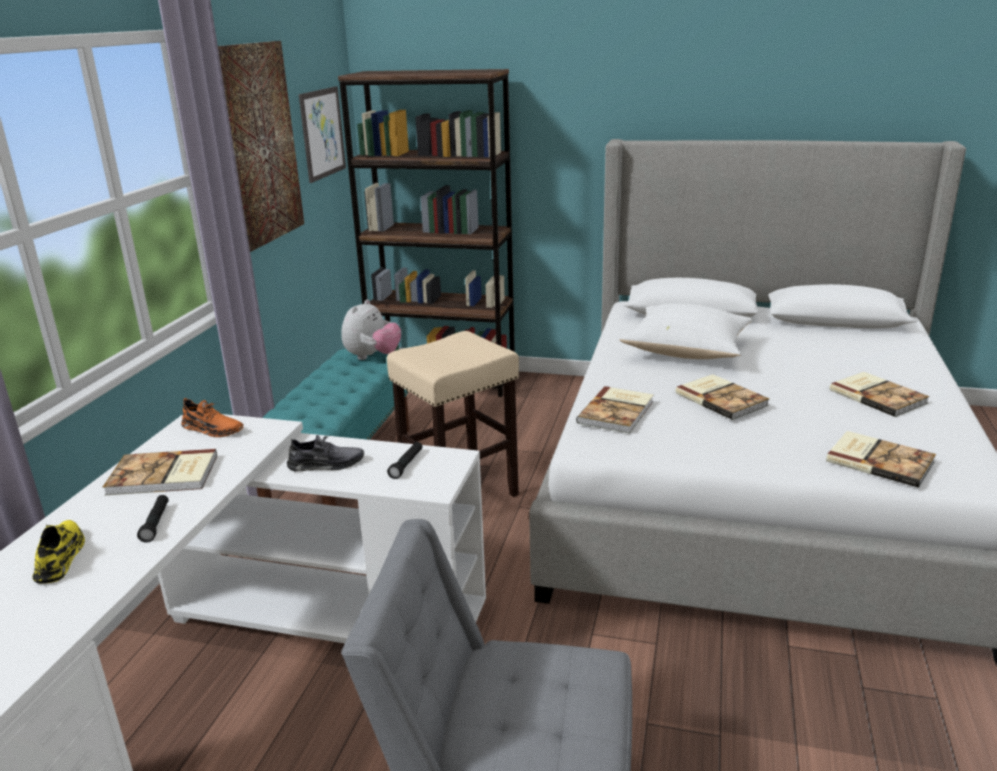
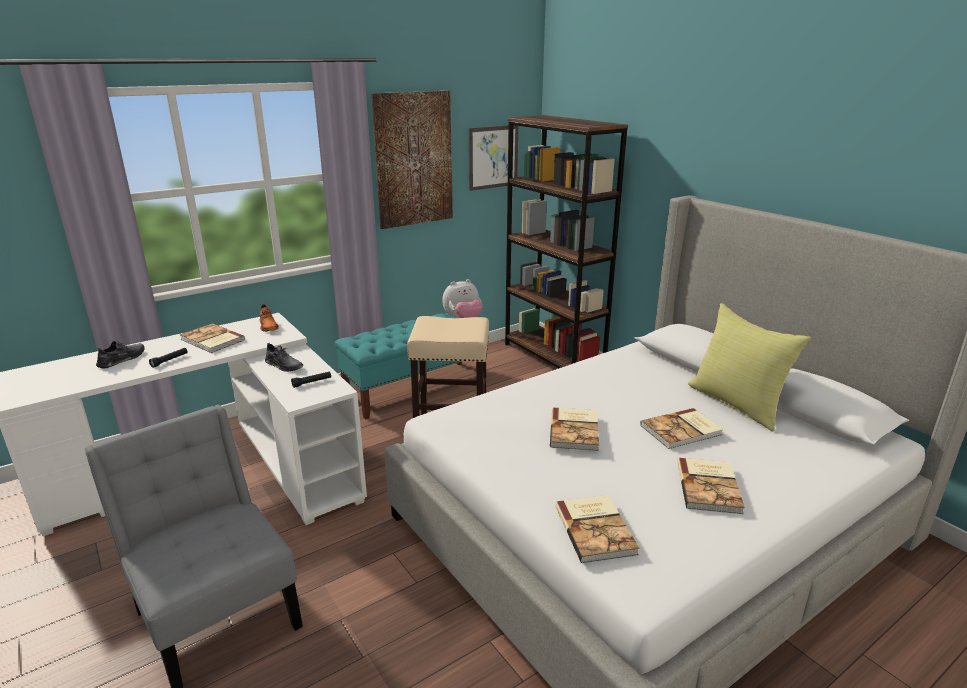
camera: 40 degrees right, 0 degrees up
(61, 557) = (122, 359): yellow shoe -> grey shoe
(617, 412) = (490, 407): book -> book (682, 430)
(688, 352) = (629, 389): white pillow -> none
(777, 332) = (737, 403): none -> yellow pillow

